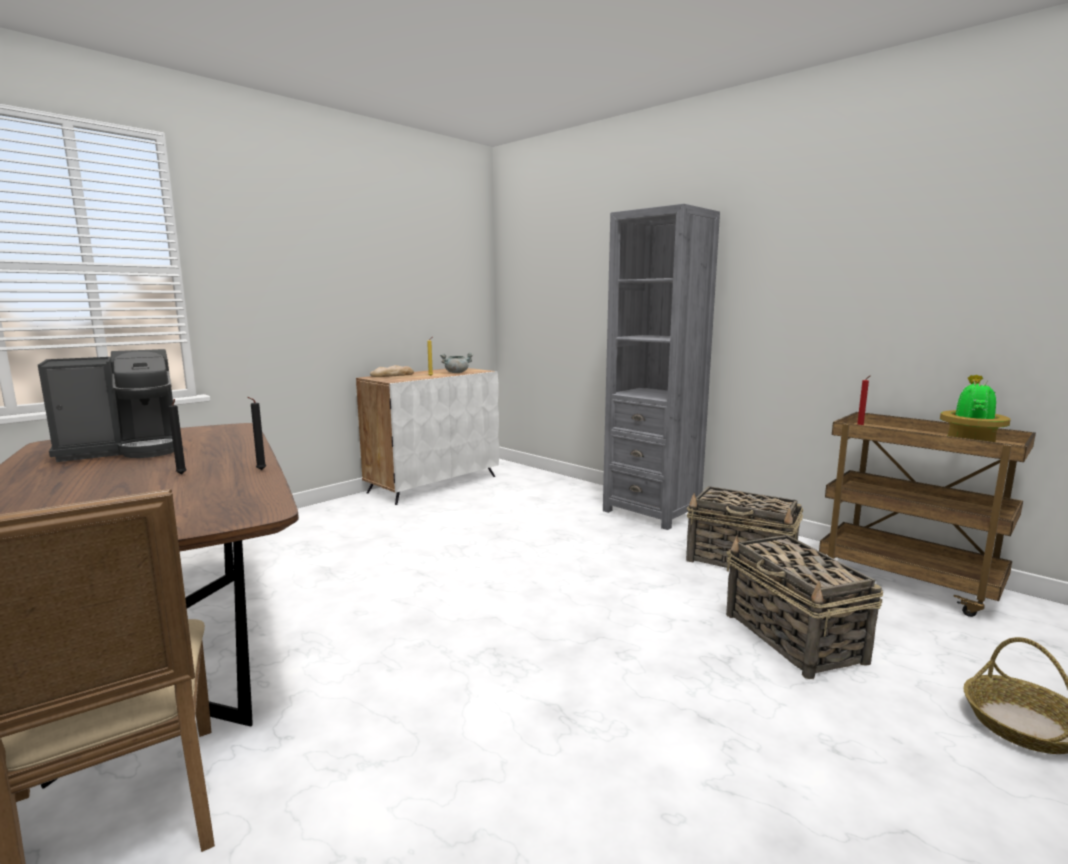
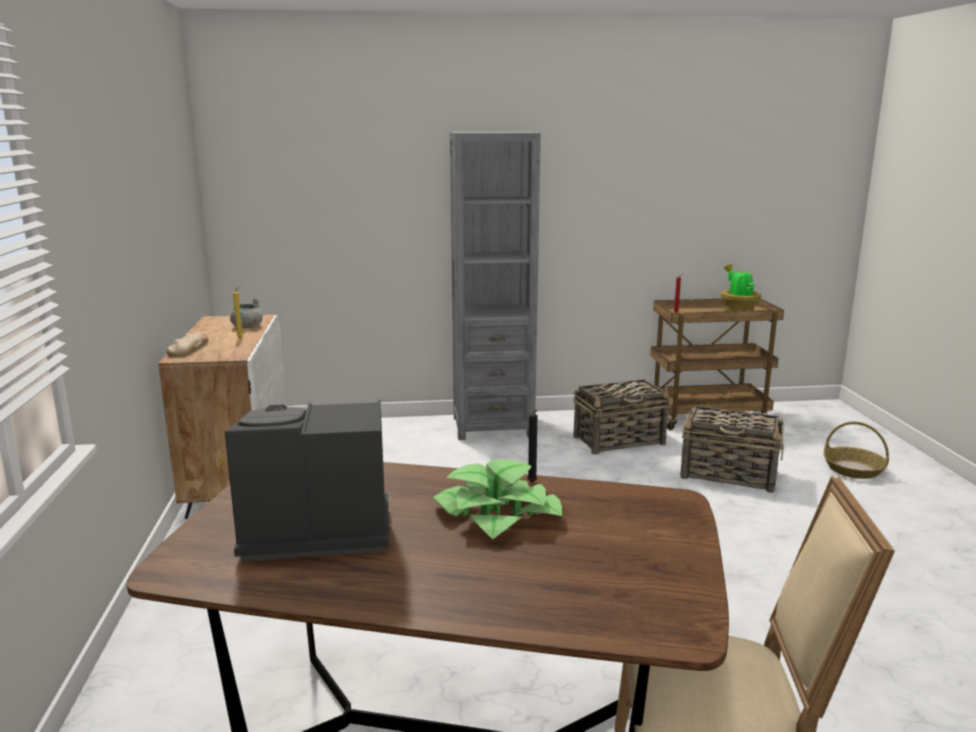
camera: 50 degrees left, 5 degrees up
(124, 450) = (312, 532): coffee machine -> coffee machine turned 105 degrees counterclockwise
(182, 474) = (497, 515): black candle -> potted plant

